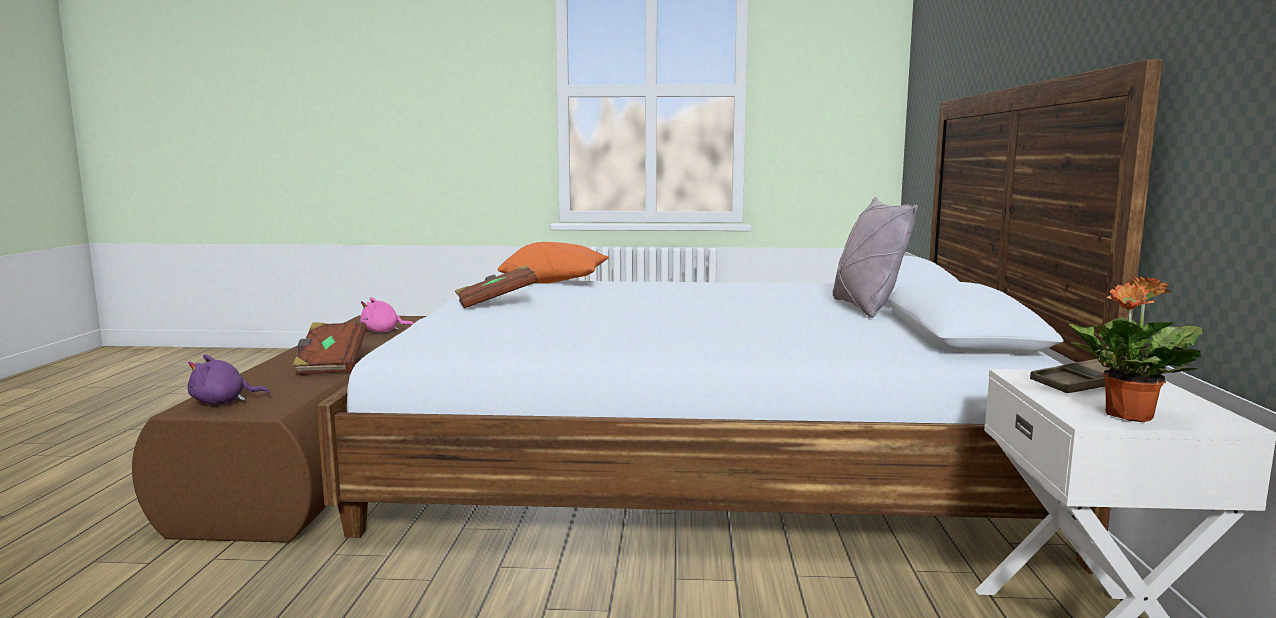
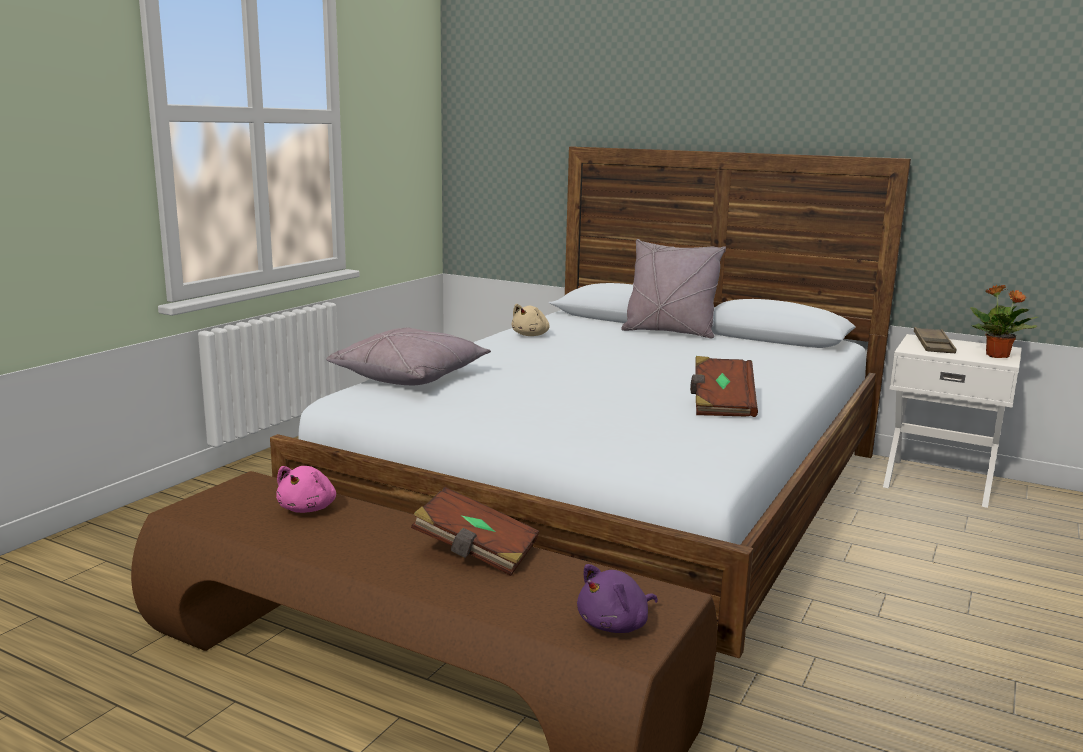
camera: 65 degrees left, 5 degrees up
(223, 402) = (616, 624): purple plush toy -> purple plush toy turned 45 degrees clockwise
(496, 303) = (513, 412): brown book -> brown book (721, 405)
(555, 282) = (411, 377): orange pillow -> purple pillow
(746, 286) = (531, 335): none -> beige plush toy

